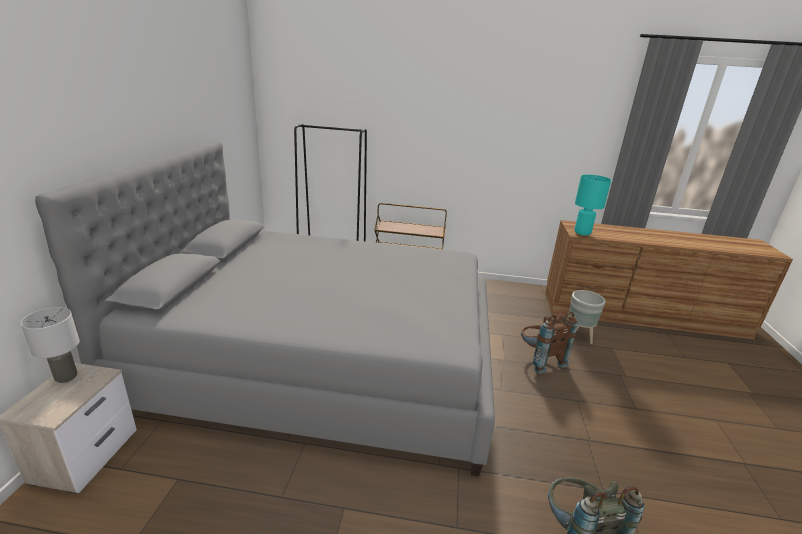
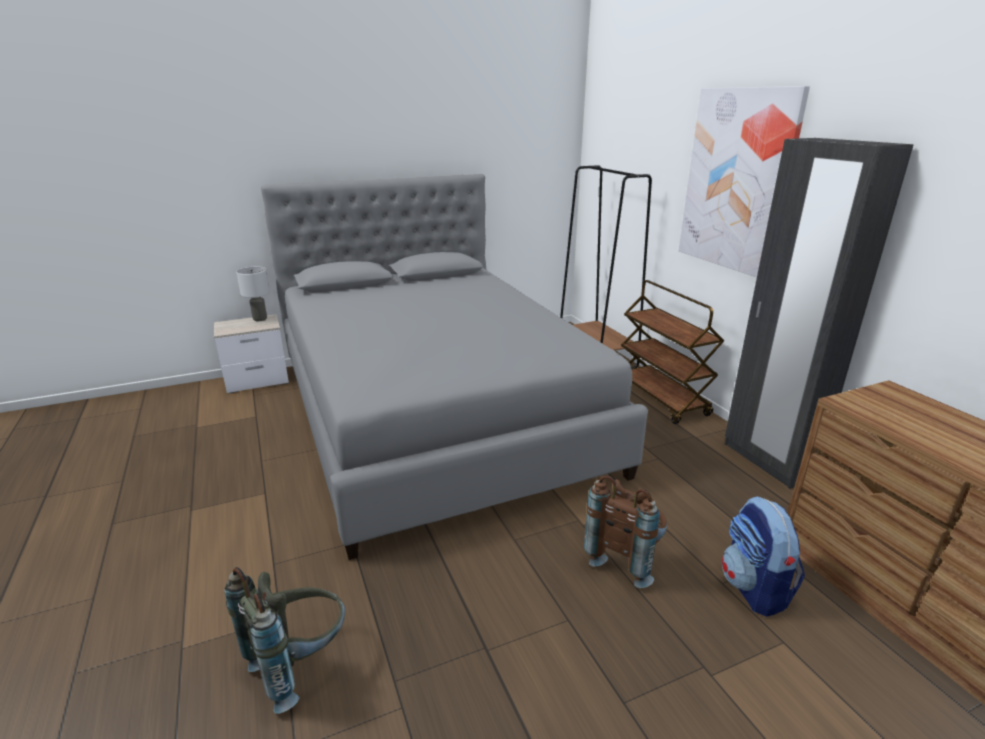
camera: 60 degrees right, 0 degrees up
(436, 129) = (737, 181): none -> picture
(491, 284) = (766, 461): none -> black wardrobe
(578, 337) = (754, 588): grey planter -> backpack
(582, 233) = (860, 406): turquoise table lamp -> none

